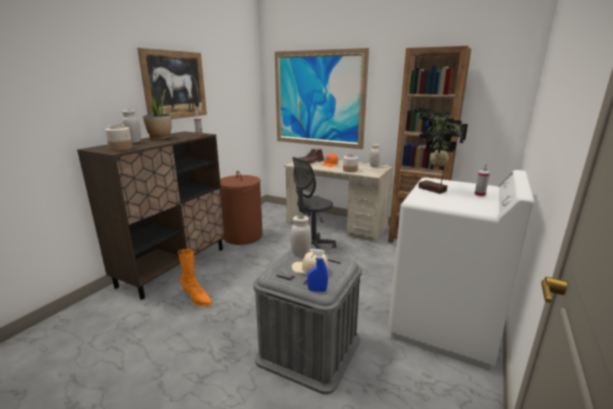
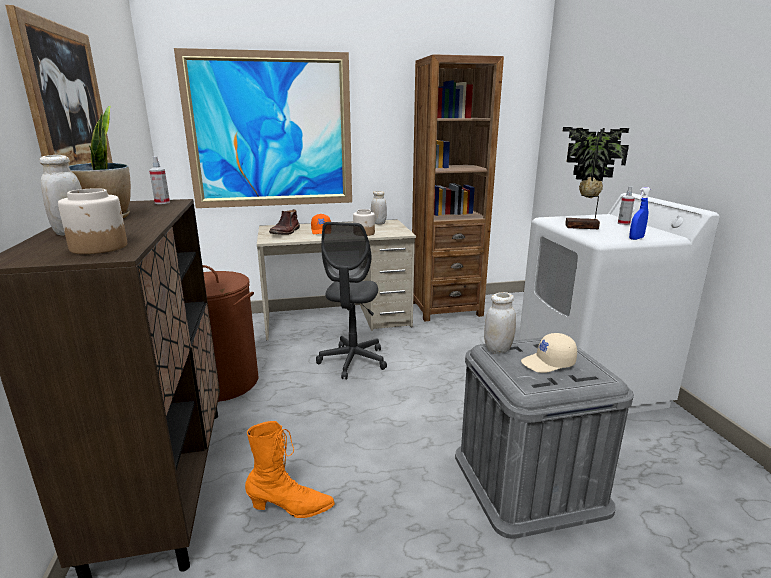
camera: 40 degrees left, 0 degrees up
(317, 290) = (602, 381): blue spray bottle -> blue spray bottle (636, 238)

